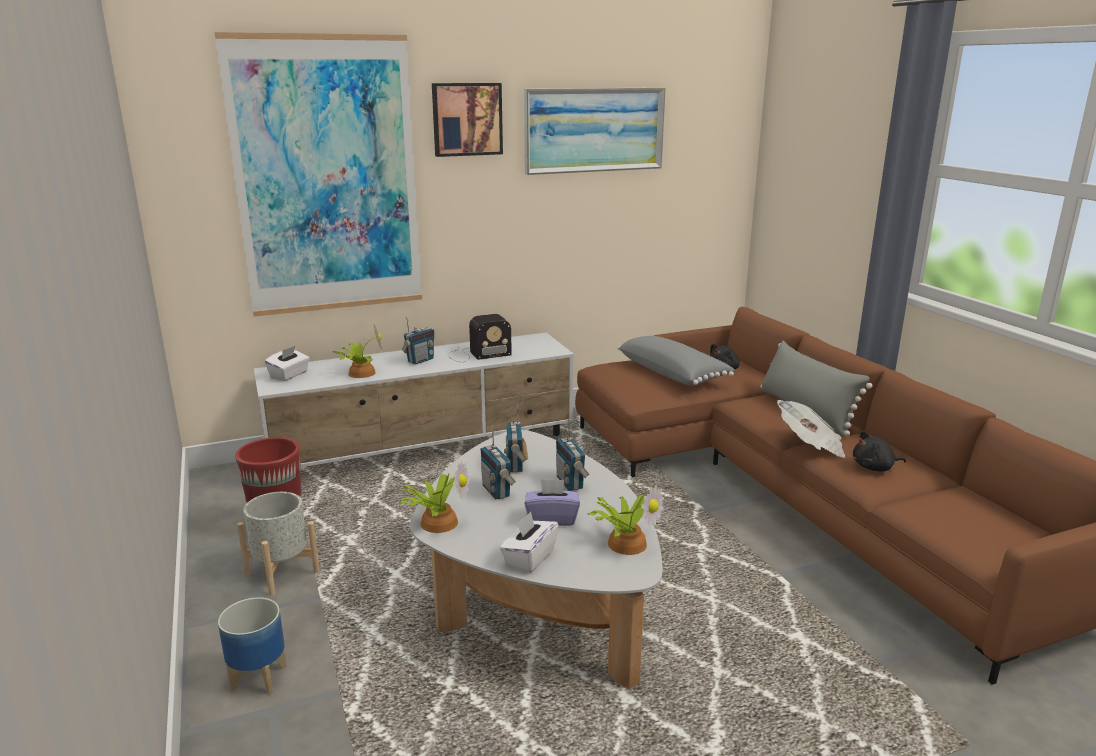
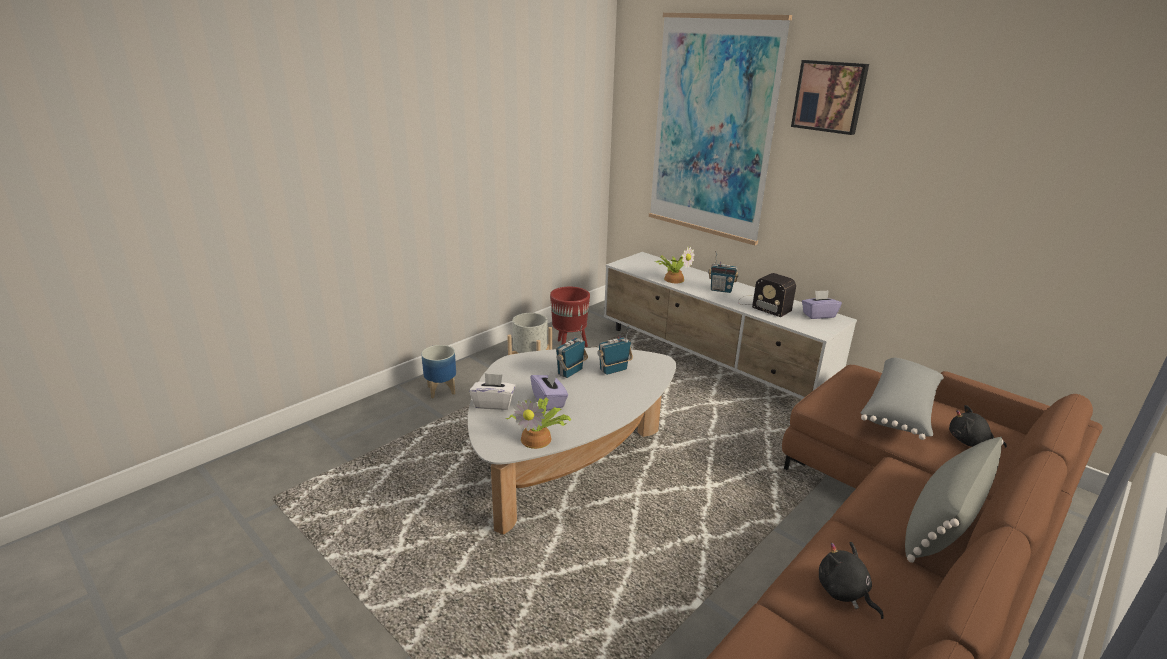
camera: 65 degrees right, 5 degrees up
(289, 375) = (643, 262): white tissue box -> none
(437, 521) = (517, 362): potted plant -> none
(523, 341) = (818, 315): none -> purple tissue box
(570, 483) = (607, 397): radio -> none
(594, 130) = (971, 126): picture -> none
(810, 446) = (844, 532): newspaper -> none

